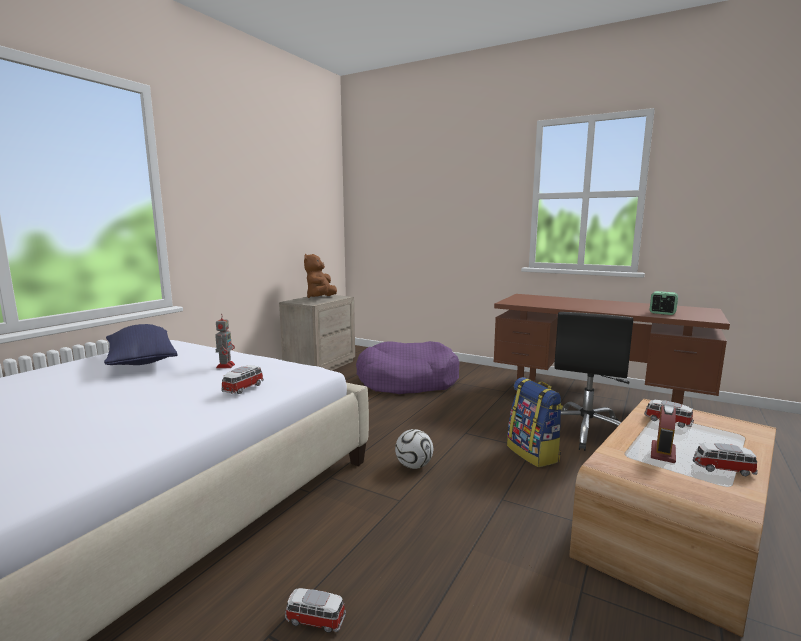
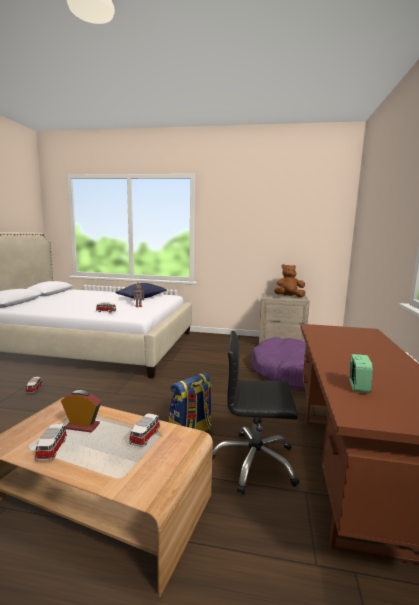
camera: 70 degrees right, 0 degrees up
(414, 466) = (154, 392): football -> none

